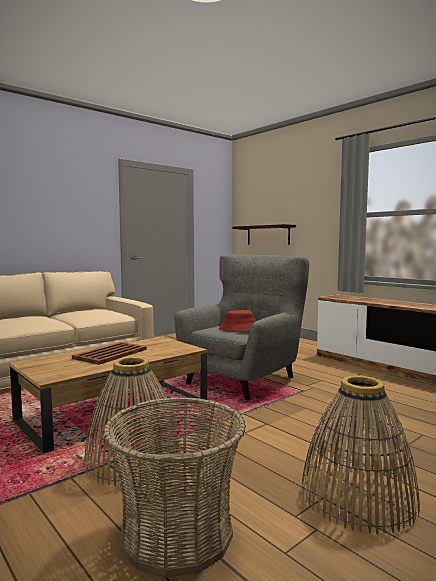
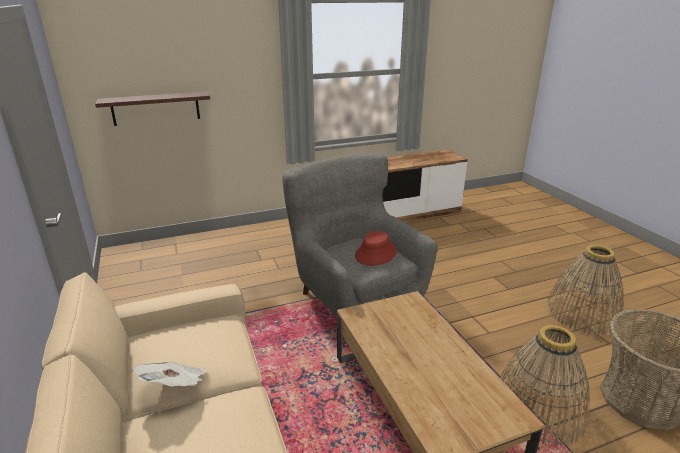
camera: 70 degrees left, 20 degrees up
(65, 314) = (175, 386): none -> newspaper
(110, 354) = (418, 361): brown tray -> none

